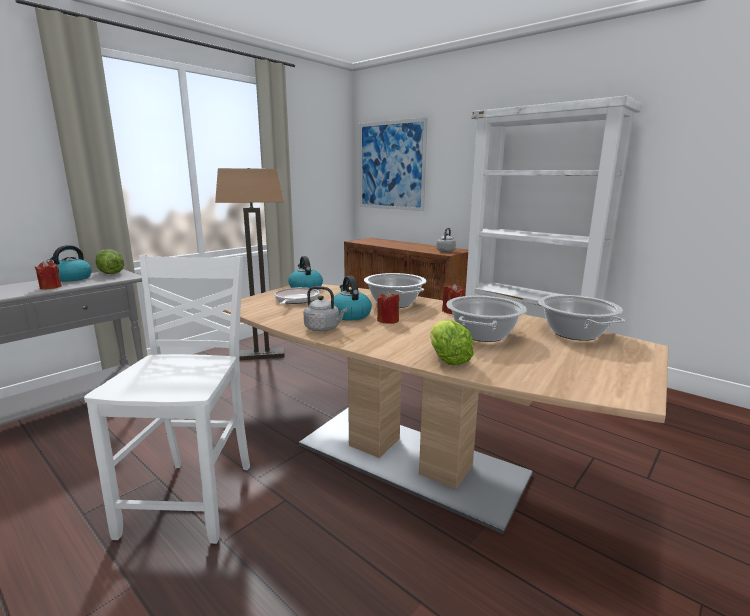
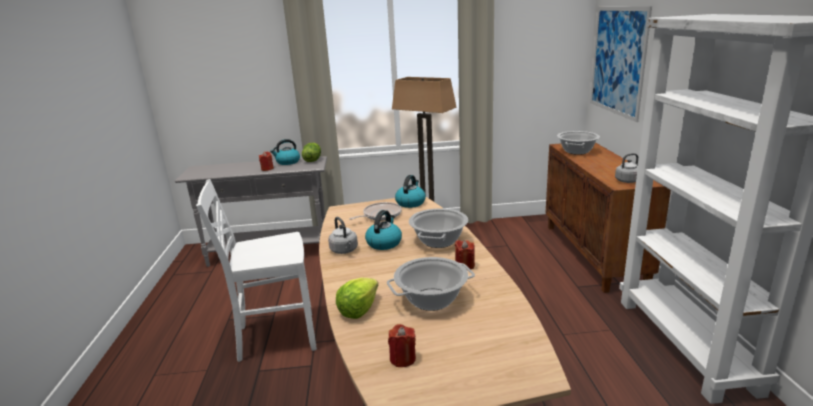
camera: 45 degrees right, 5 degrees up
(193, 497) = (275, 337): white chair -> white chair turned 150 degrees counterclockwise
(388, 321) = (396, 258): red candle -> red candle (402, 359)
(574, 333) = (511, 332): cooking pot -> cooking pot (576, 151)

